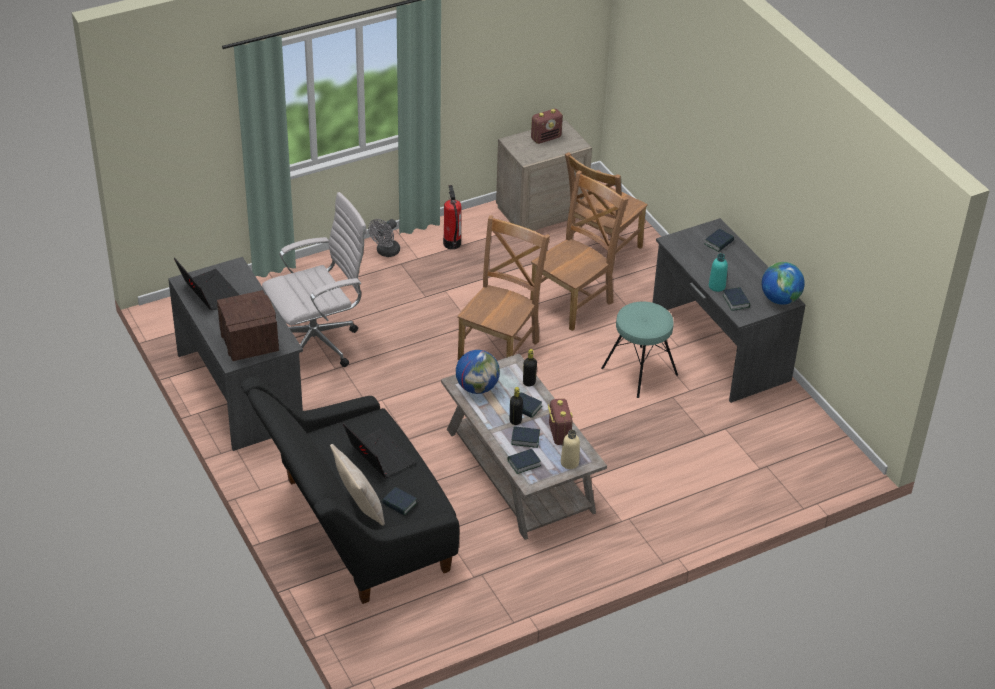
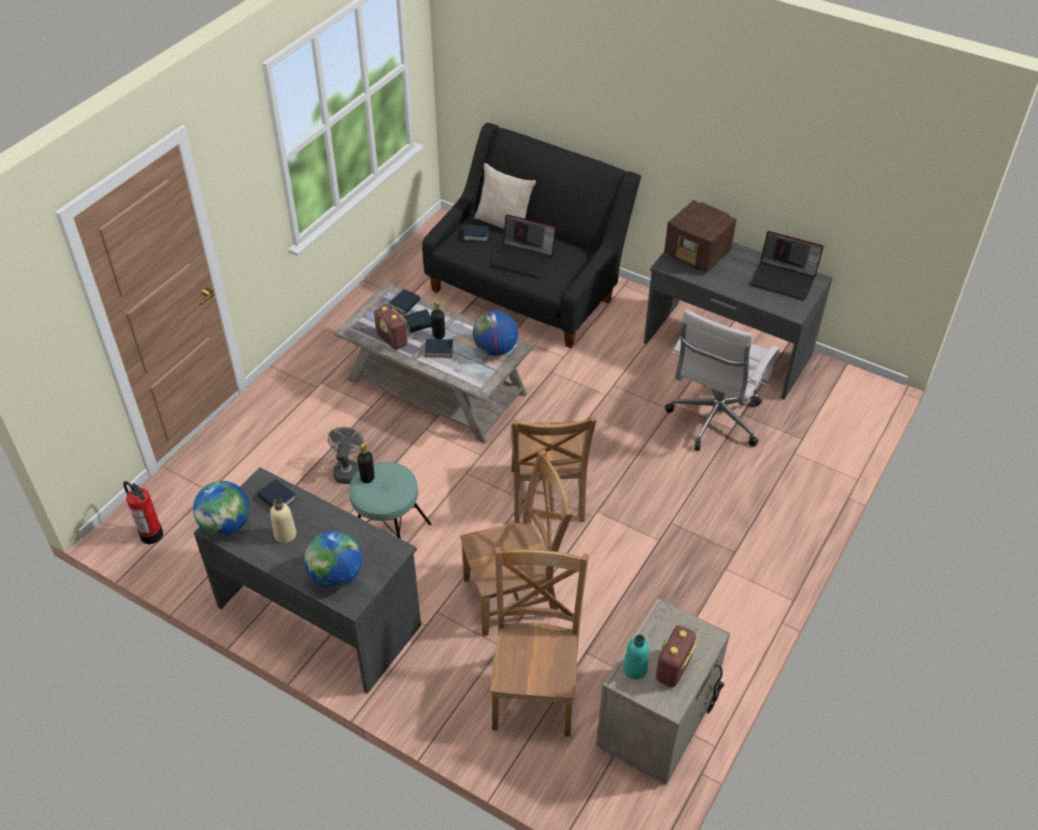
camera: 150 degrees right, 5 degrees up
(386, 252) = (764, 559): grey fan -> grey fan (347, 470)
(452, 243) = (710, 610): fire extinguisher -> fire extinguisher (151, 534)
(529, 382) = (453, 374): black bottle -> black bottle (367, 478)
(569, 463) = (366, 320): beige bottle -> beige bottle (285, 535)
(574, 302) = (515, 596): brown chair -> brown chair turned 120 degrees counterclockwise
(717, 286) = (308, 509): turquoise bottle -> turquoise bottle (635, 669)
(719, 243) = (336, 576): book -> globe

